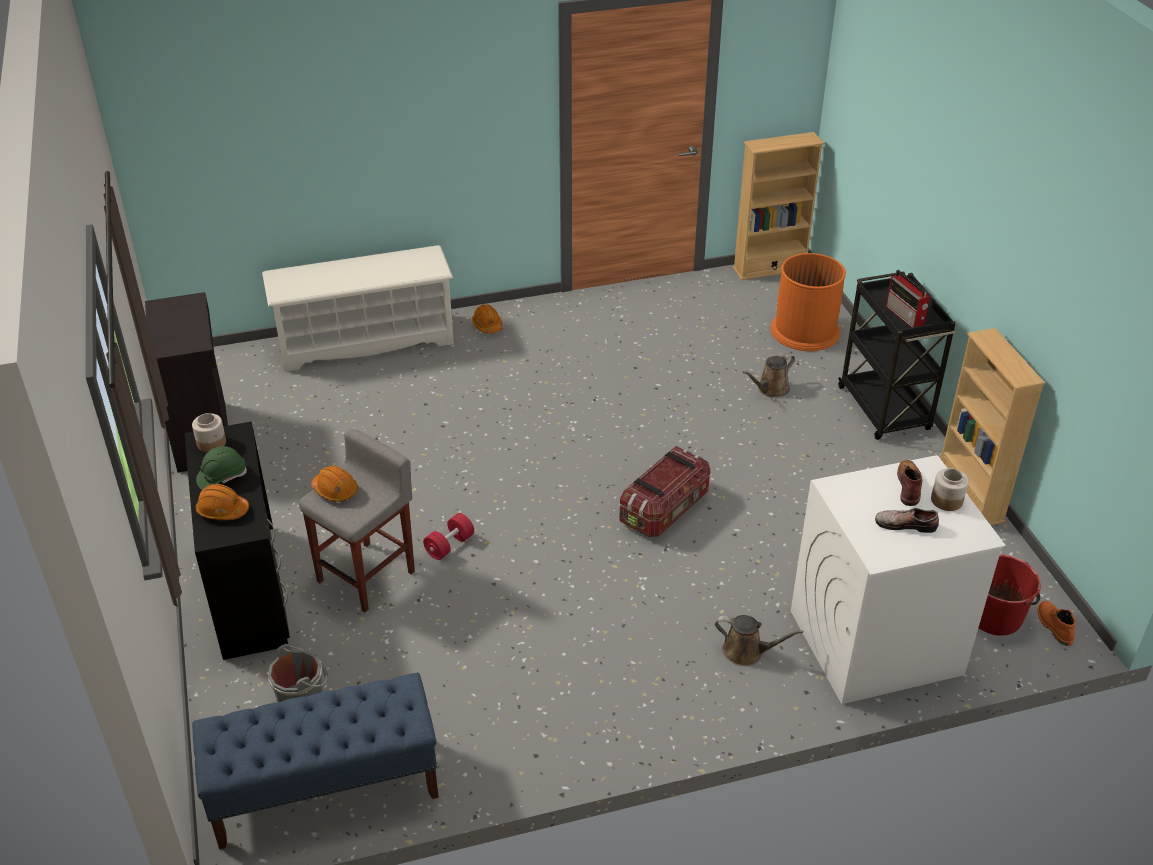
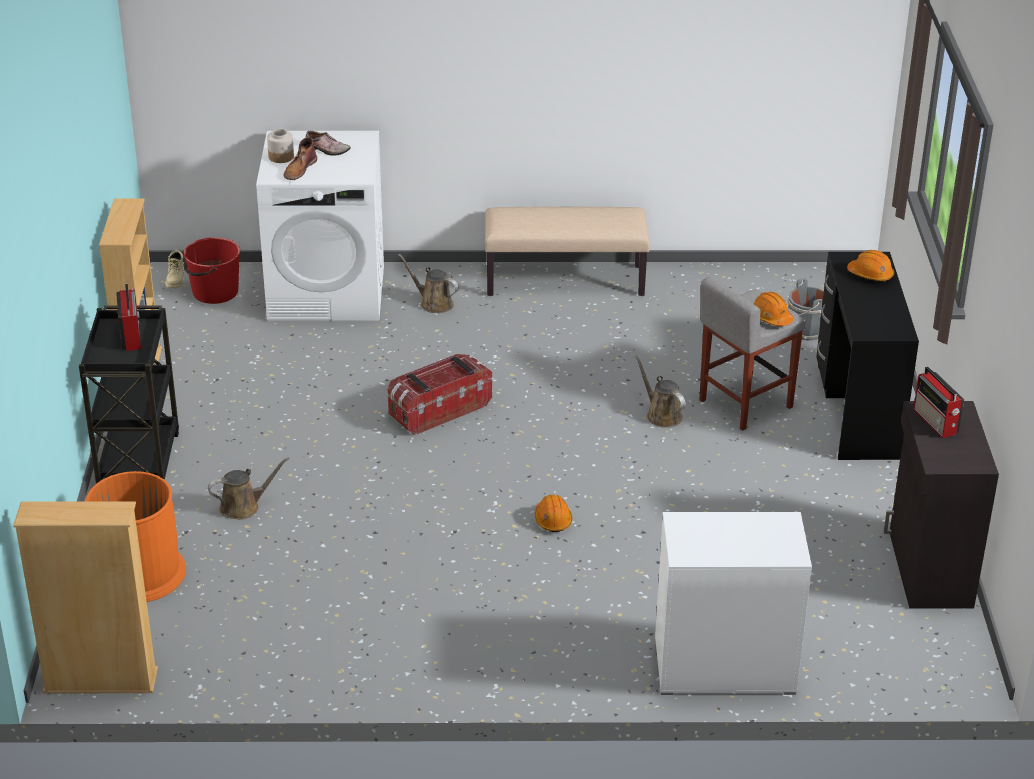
camera: 165 degrees left, 5 degrees down
(187, 334) = (936, 422): none -> radio
(212, 443) = (889, 327): jar -> none
(222, 477) = (875, 299): green hard hat -> none
(324, 790) = (787, 282): blue bench -> none
(366, 341) = (723, 666): white shoe rack -> white dresser
(449, 545) = (661, 415): red dumbbell -> brown watering can
(487, 325) = (550, 661): orange hard hat -> orange hard hat (553, 520)
(610, 728) = (565, 280): none -> beige bench
(1053, 626) = (176, 279): orange boot -> beige boot

